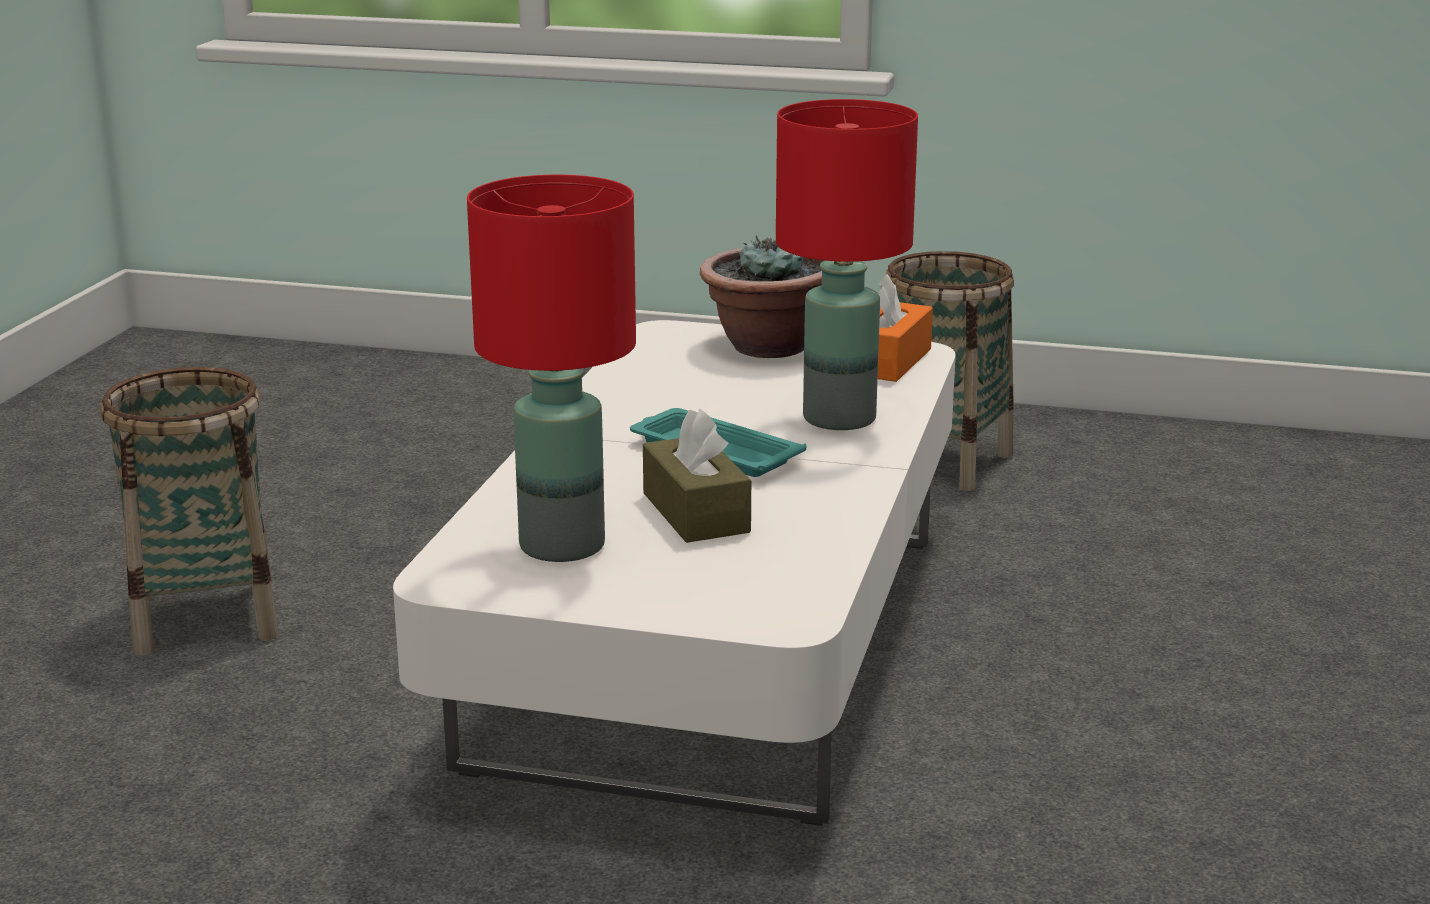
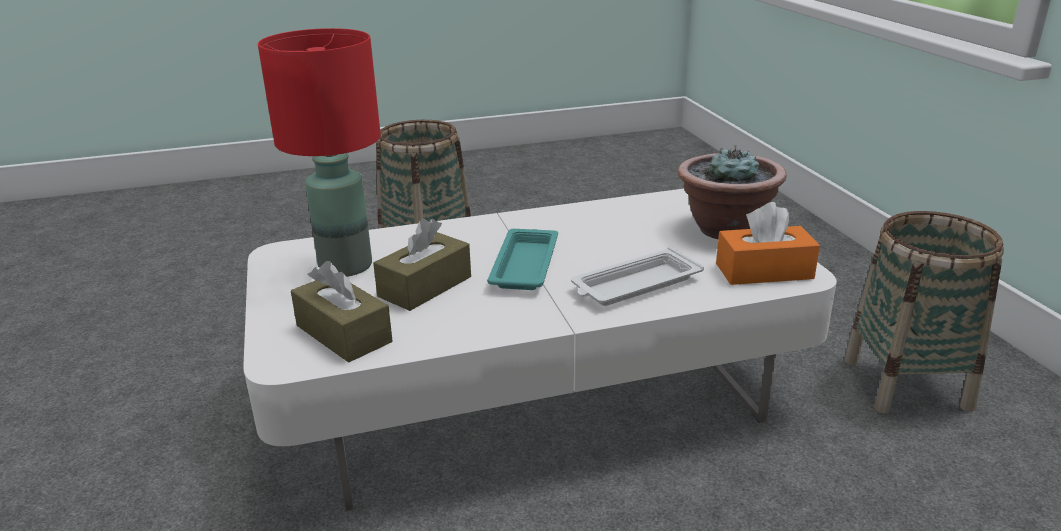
camera: 60 degrees right, 5 degrees up
(761, 577) = (343, 334): none -> brown tissue box
(841, 418) = (634, 285): red table lamp -> white tray

